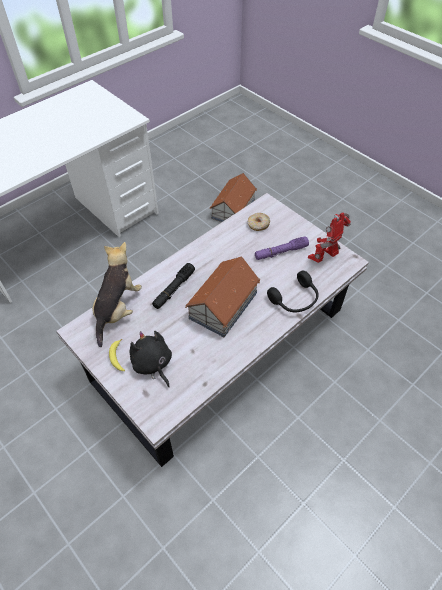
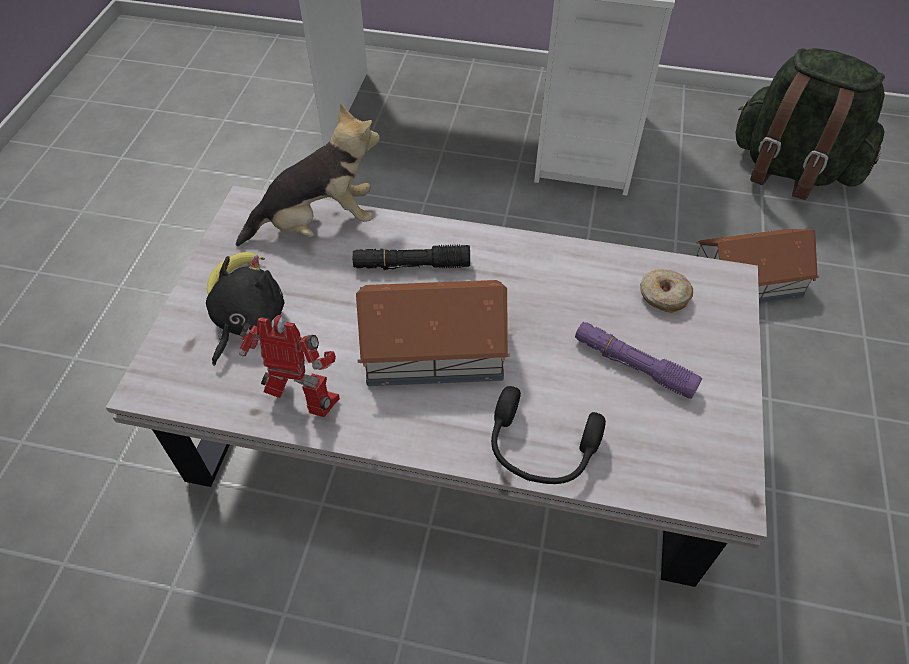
camera: 55 degrees right, 0 degrees up
(196, 160) = (790, 170): none -> green backpack
(324, 258) = (691, 445): toy robot -> toy robot (304, 402)

